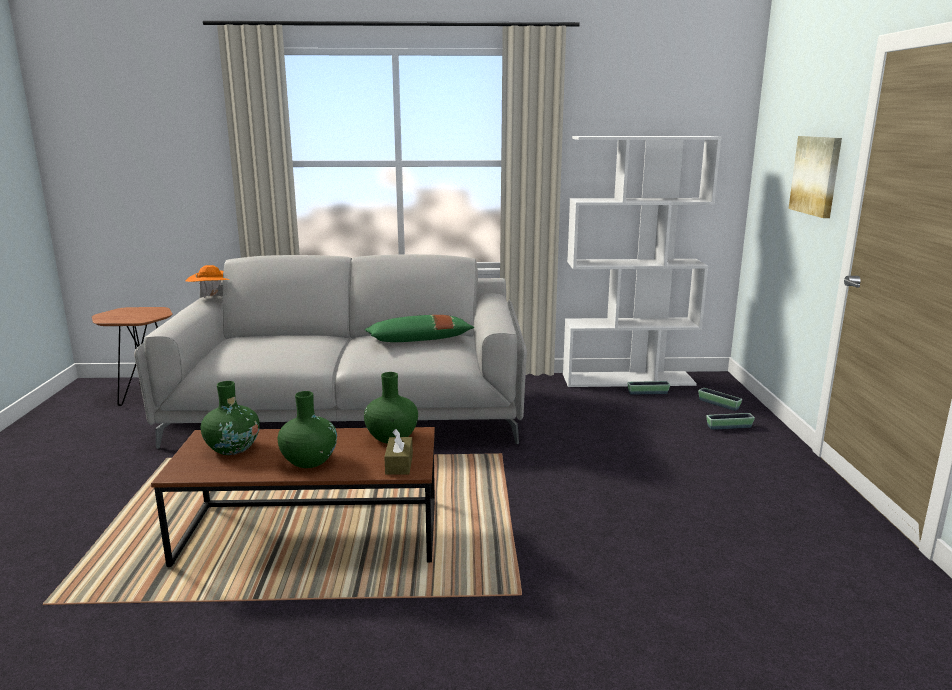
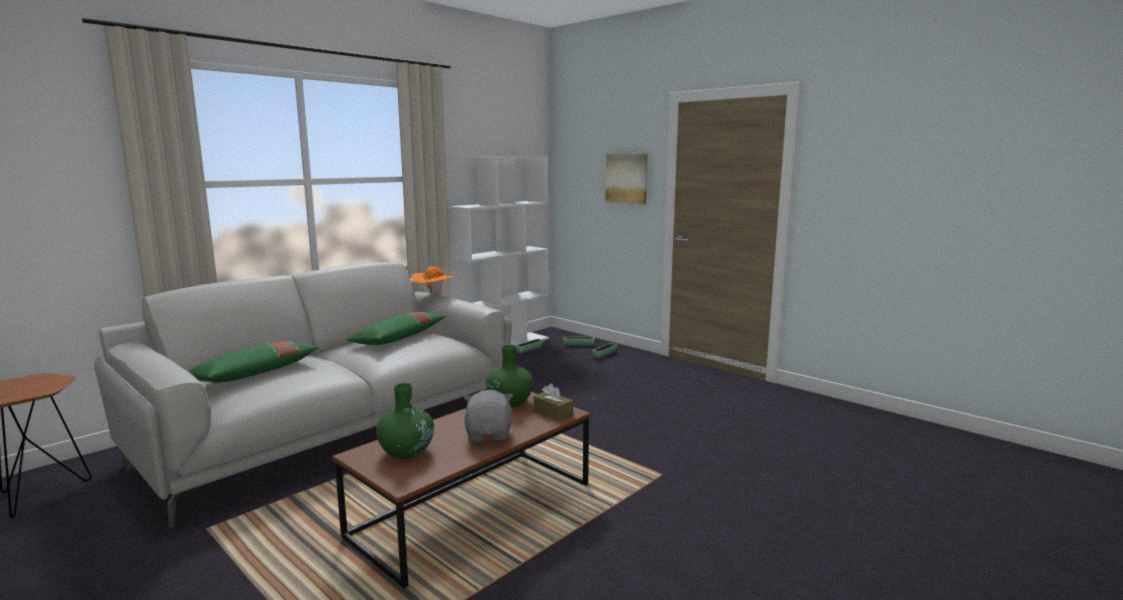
camera: 45 degrees left, 5 degrees down
(212, 296) = (134, 343): orange hat -> orange hat (434, 294)
(267, 343) = (256, 373): none -> green pillow
(309, 461) = (489, 435): green vase -> grey plush toy

